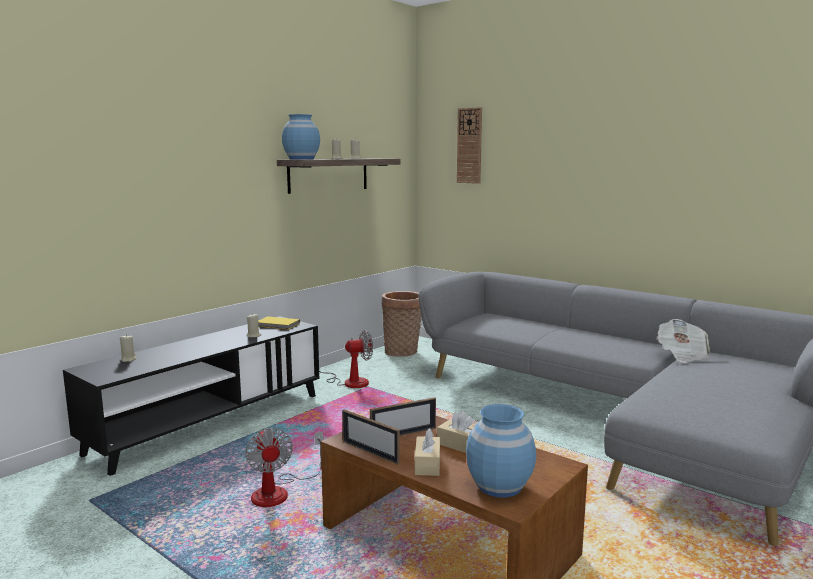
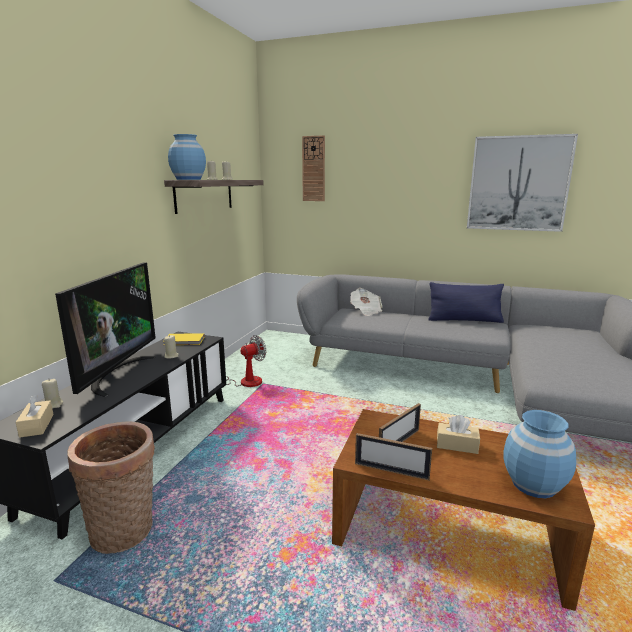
camera: 20 degrees left, 5 degrees up
(194, 344) = (116, 374): none -> television
(279, 491) = (262, 514): fan -> none
(403, 352) = (268, 346): basket -> basket (125, 531)
(427, 464) = (453, 474): beige tissue box -> beige tissue box (37, 425)
(625, 339) = (464, 320): none -> blue pillow
(682, 354) = (518, 329): newspaper -> newspaper (366, 310)
(708, 165) = (518, 184): none -> picture

